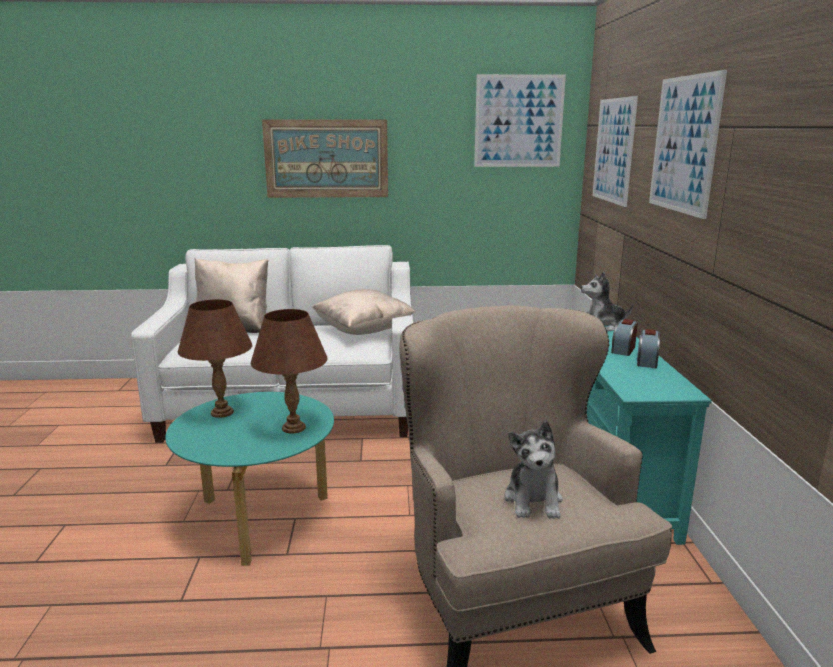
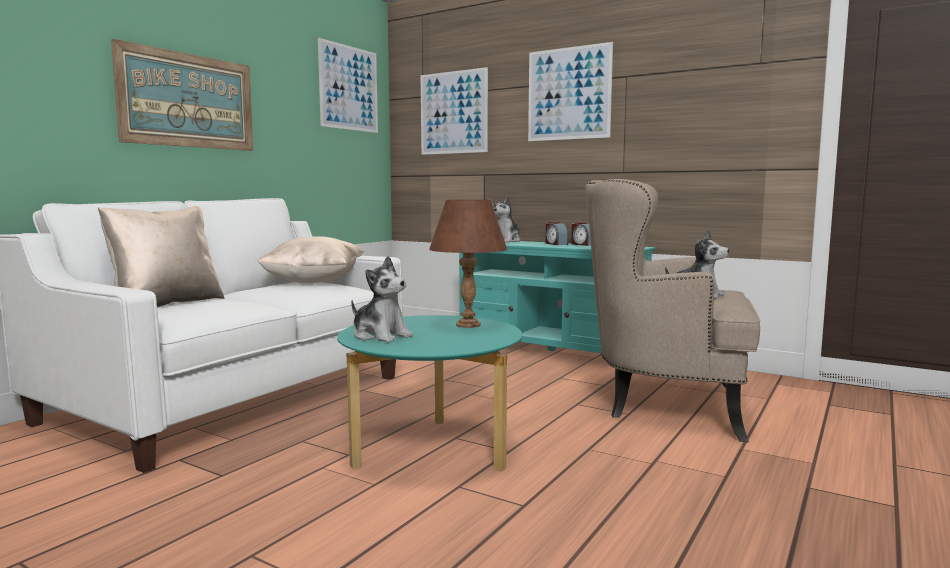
camera: 55 degrees left, 10 degrees down
(222, 412) = (380, 336): brown table lamp -> plush toy

